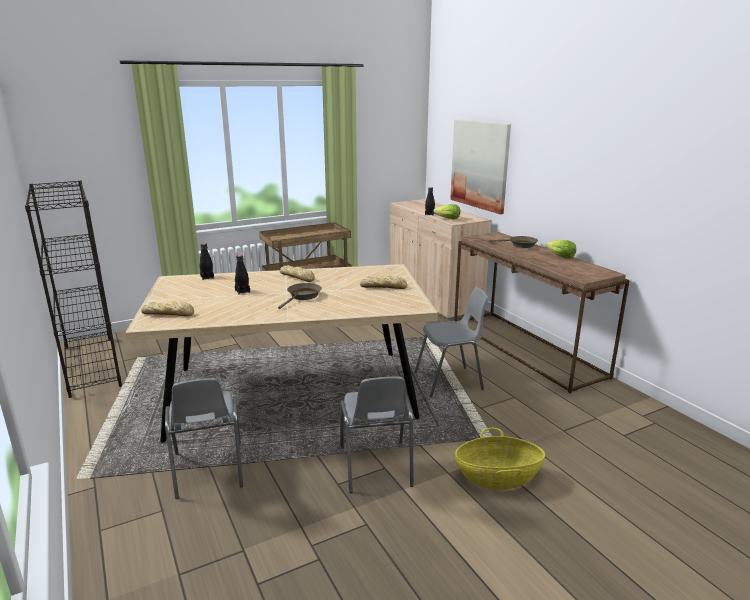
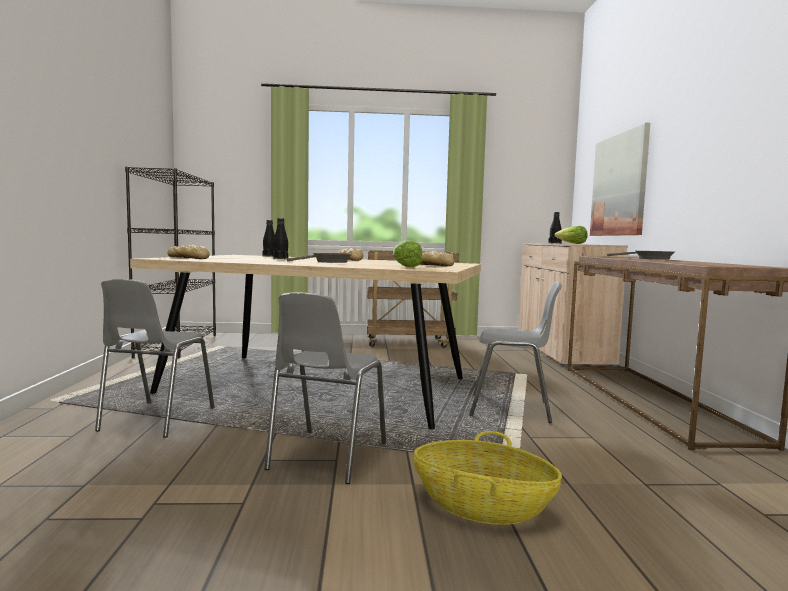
camera: 25 degrees right, 15 degrees down
(560, 256) = (698, 262): lettuce -> lettuce (405, 266)

